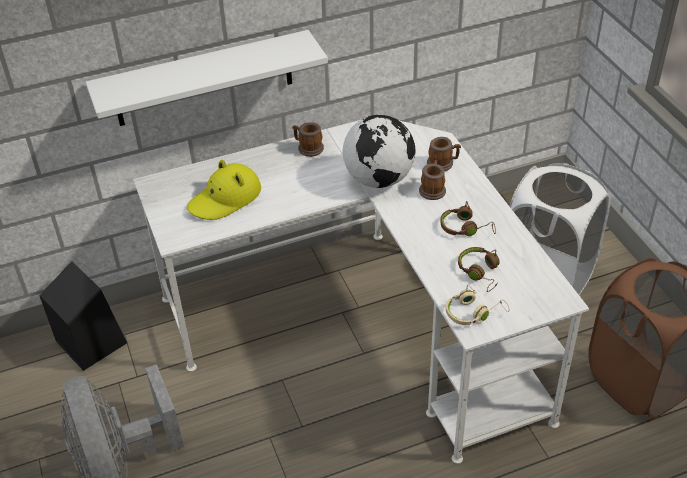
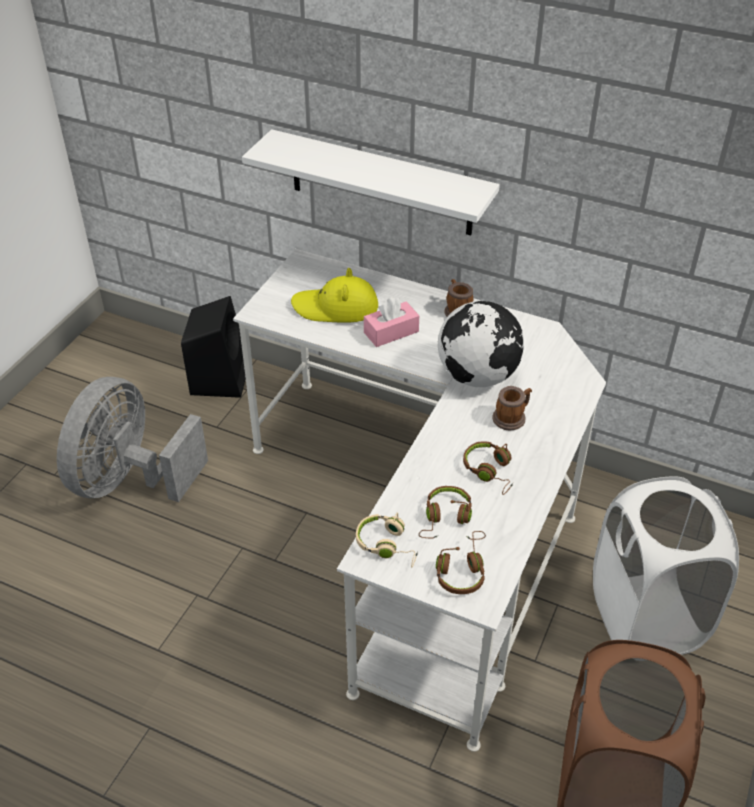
camera: 45 degrees right, 0 degrees up
(286, 189) = (391, 332): none -> pink tissue box
(443, 163) = (555, 402): mug -> none
(530, 292) = (462, 570): none -> brown headphones

